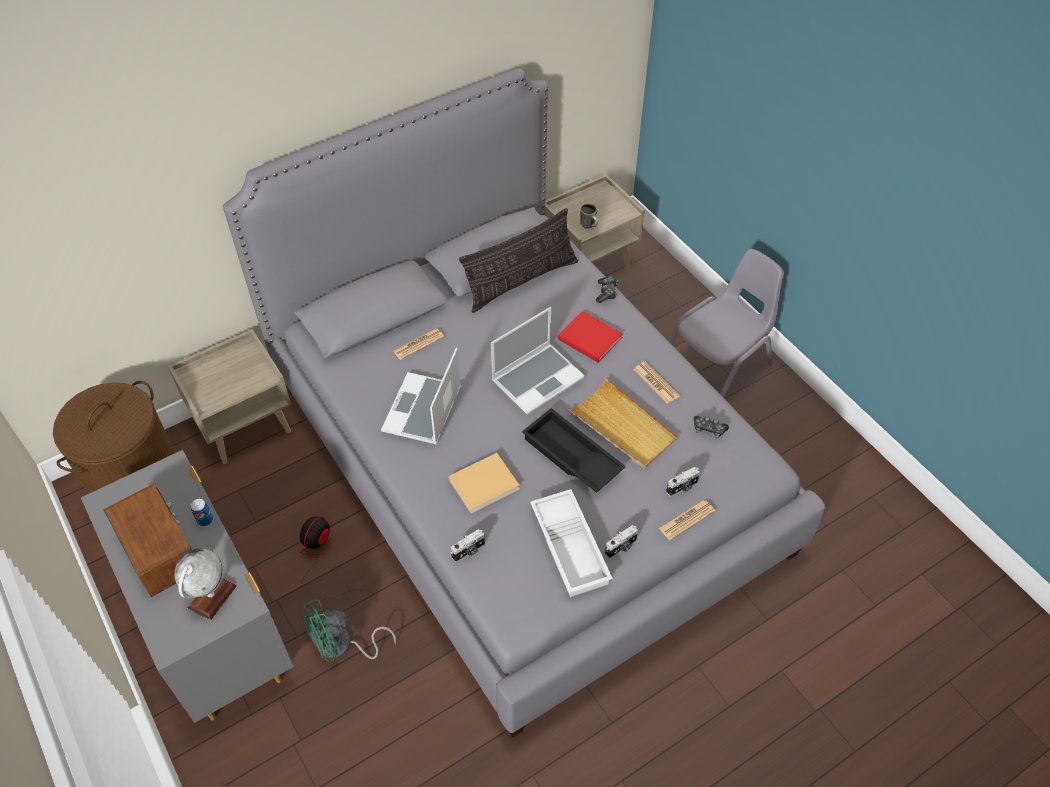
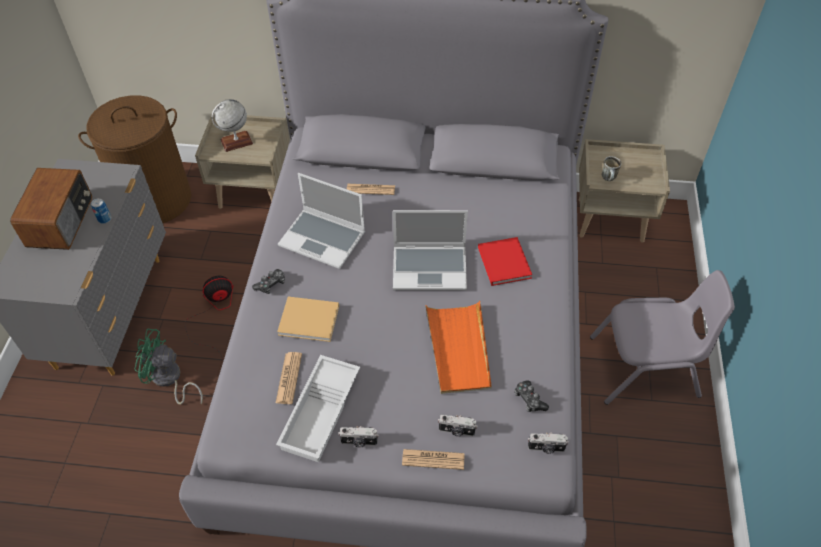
camera: 40 degrees right, 0 degrees up
(212, 597) = (56, 272): globe -> globe (236, 142)
(423, 411) = (323, 239): laptop -> laptop turned 120 degrees counterclockwise
(469, 551) = (249, 362): camera -> camera (546, 448)
(521, 281) = (494, 187): pillow -> none
(570, 457) = (393, 344): black tray -> none
(606, 292) = (556, 235): game controller -> game controller (271, 284)
(623, 427) = (458, 349): beige tray -> orange tray
(656, 383) = (523, 332): newspaper -> newspaper (289, 378)

